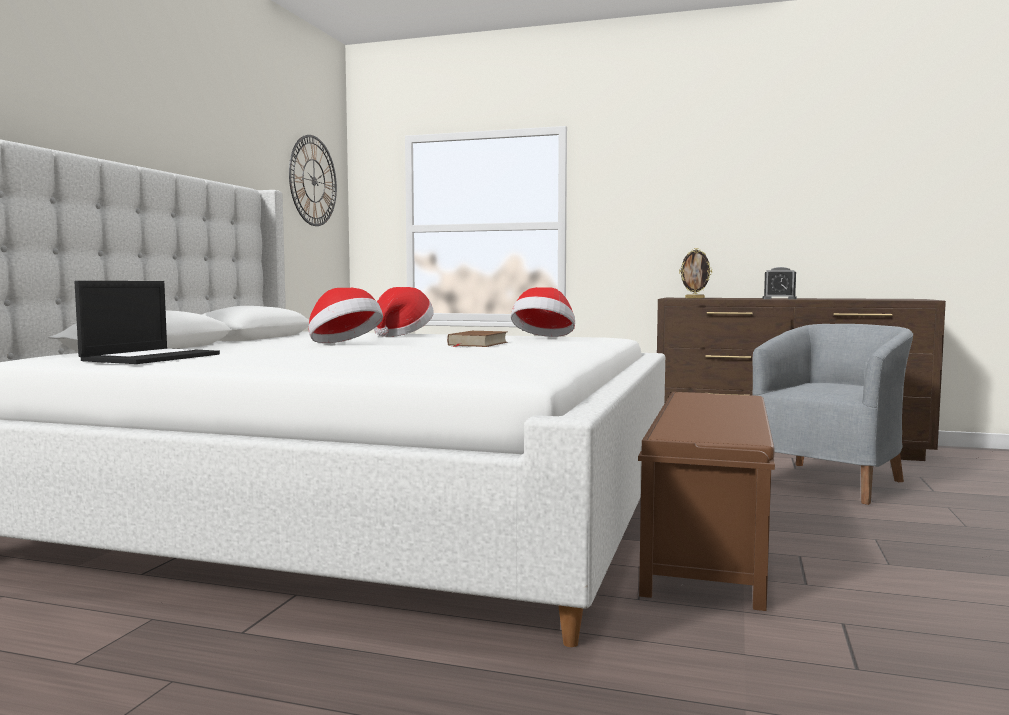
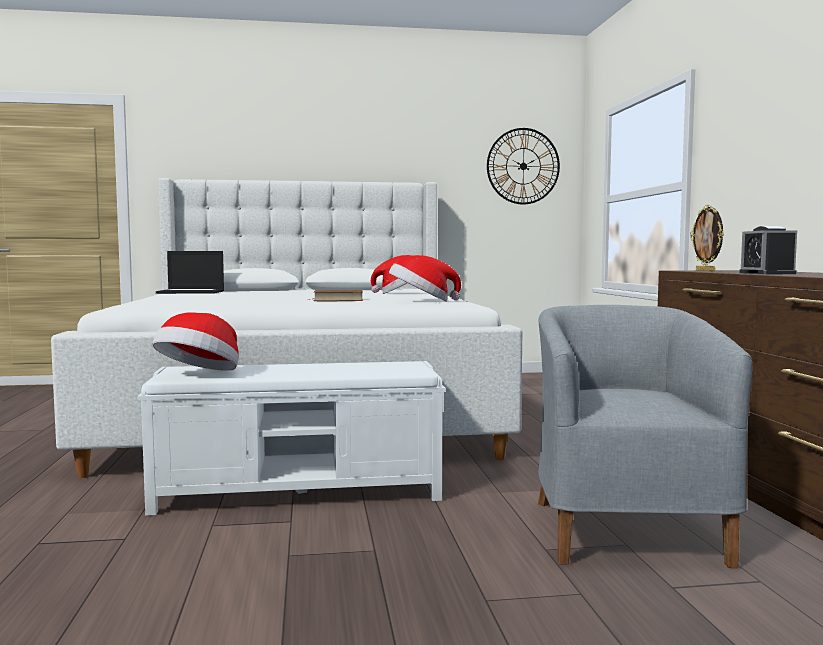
camera: 65 degrees right, 0 degrees up
(344, 344) = (302, 294): hat -> hat (200, 375)
(708, 544) = (301, 491): brown bench -> white bench
(831, 481) = (623, 528): grey armchair -> grey armchair turned 105 degrees counterclockwise

